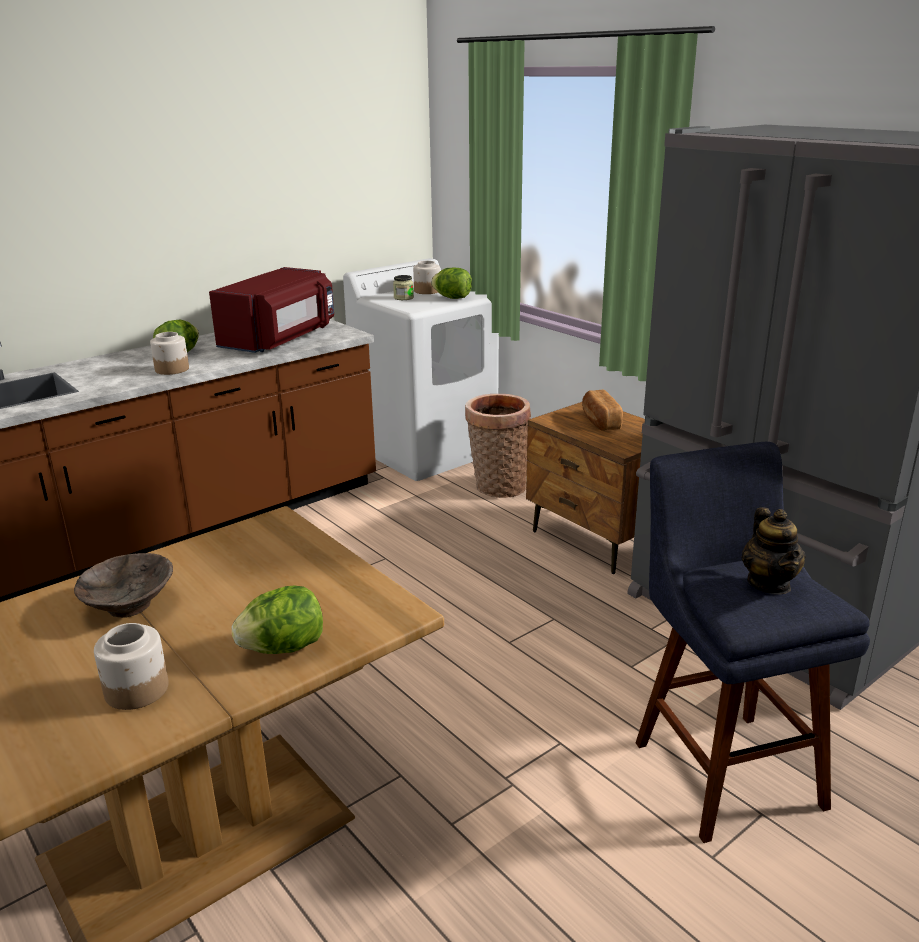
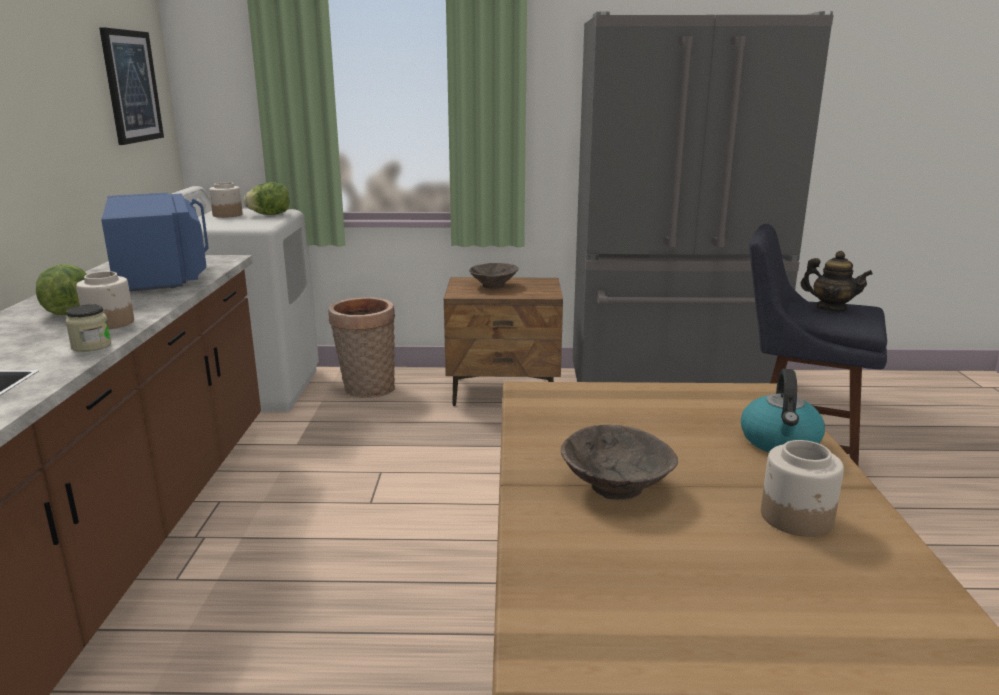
camera: 50 degrees left, 5 degrees down
(280, 339) = (161, 276): red microwave -> blue microwave
(283, 648) = (780, 442): lettuce -> kettle
(364, 170) = (131, 86): none -> picture
(403, 298) = (221, 222): jar -> jar (91, 346)
(600, 421) = (493, 286): bread -> brown bowl

